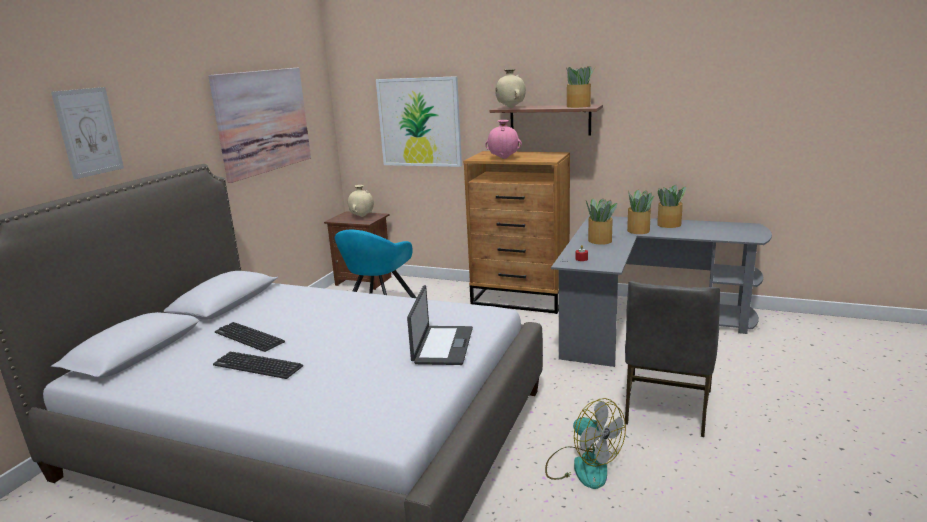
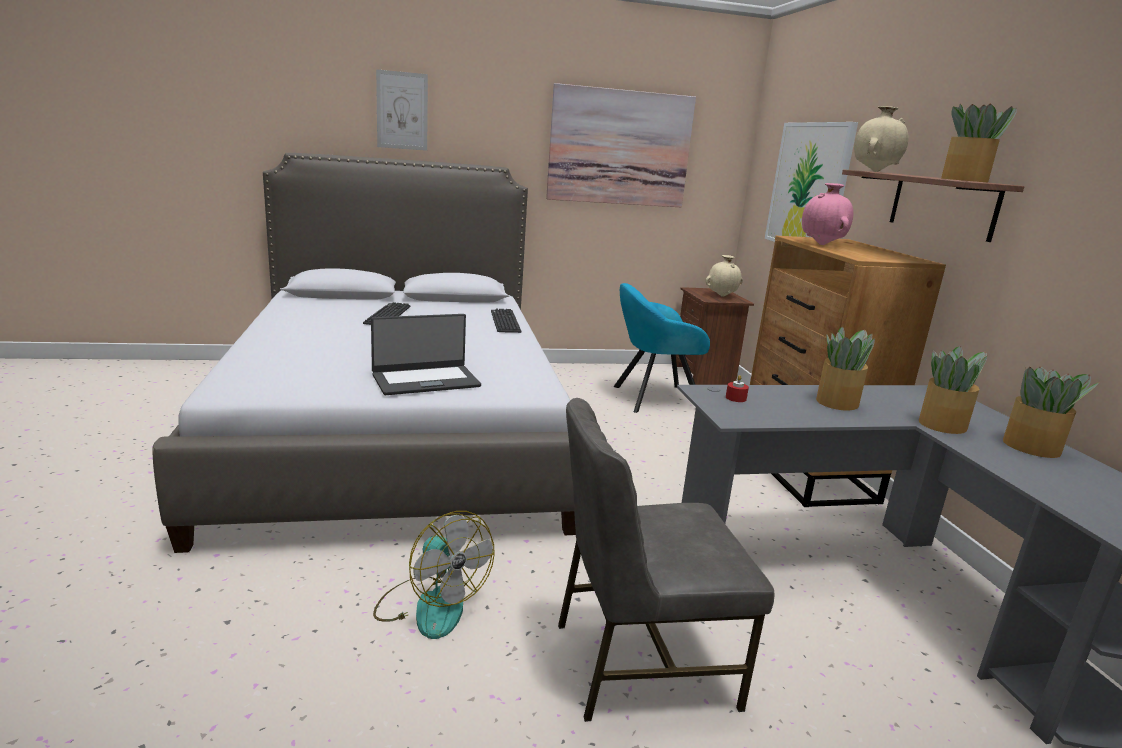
camera: 55 degrees right, 0 degrees up
(257, 366) = (335, 327): keyboard -> keyboard (505, 321)
(582, 466) = (430, 605): fan -> fan turned 60 degrees counterclockwise

